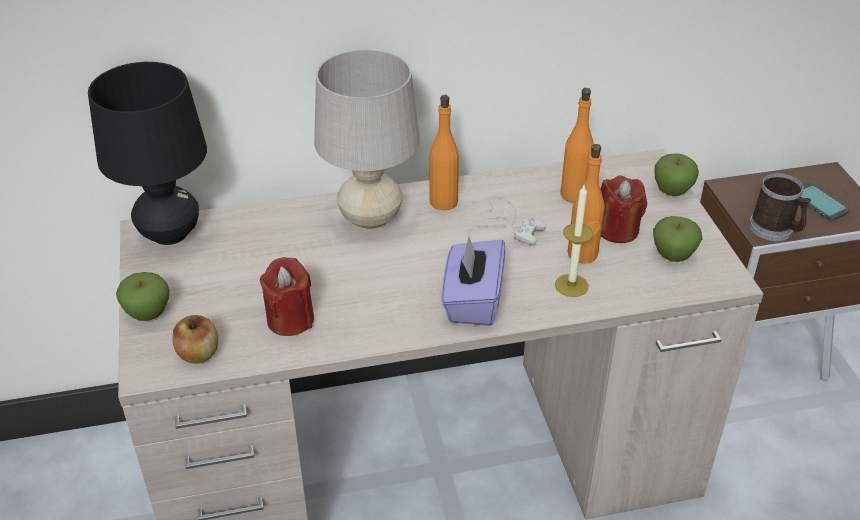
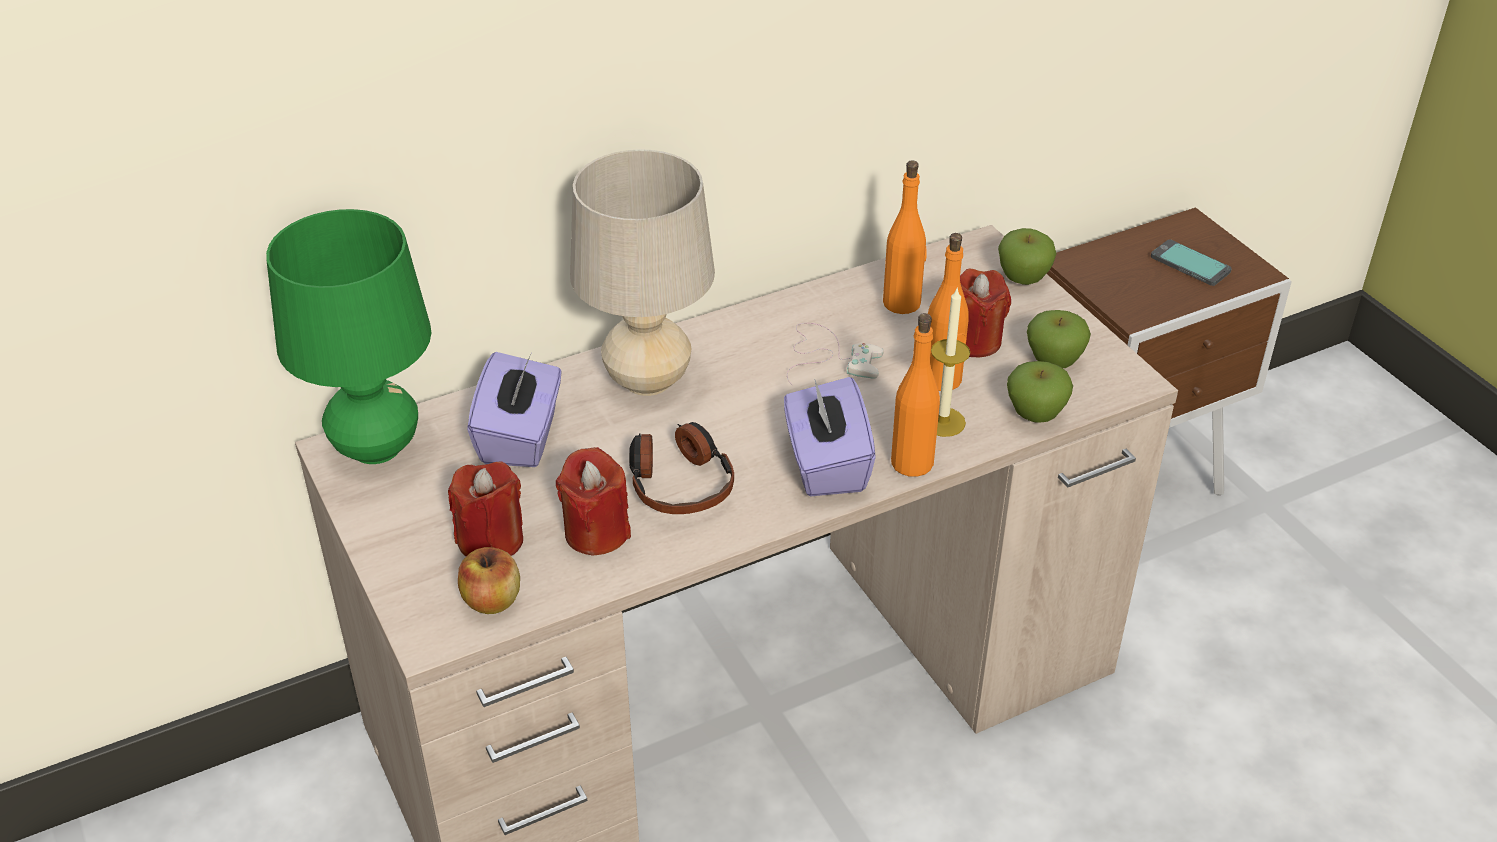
camera: 15 degrees left, 0 degrees up
(148, 314) = (396, 561): apple -> apple (1035, 414)
(169, 233) = (376, 447): black table lamp -> green table lamp
(216, 311) = (491, 540): none -> red candle
(267, 243) = (521, 437): none -> purple tissue box
(362, 295) = (679, 482): none -> headphones
(443, 201) = (735, 340): orange bottle -> orange bottle (912, 462)
(775, 229) = (1150, 308): mug -> none

